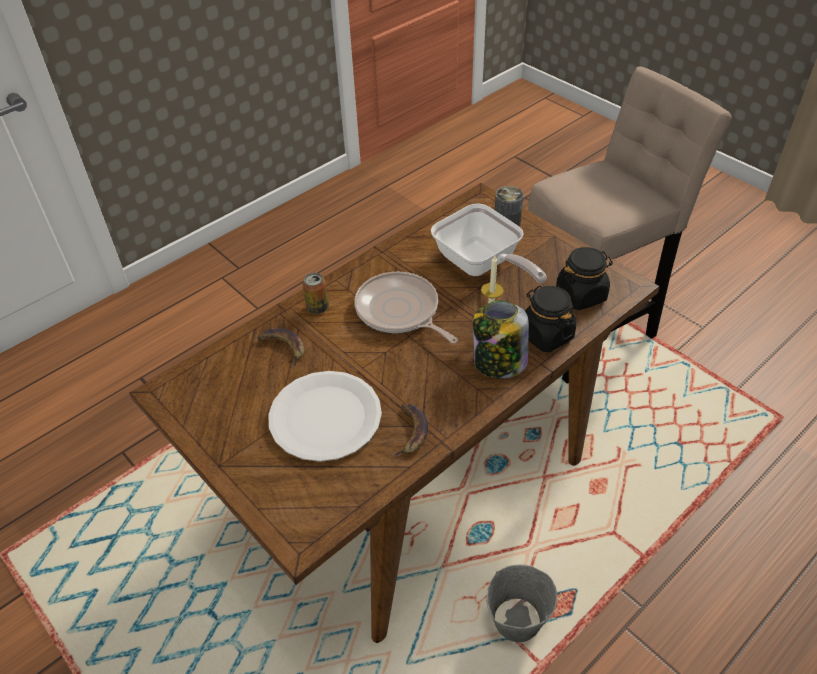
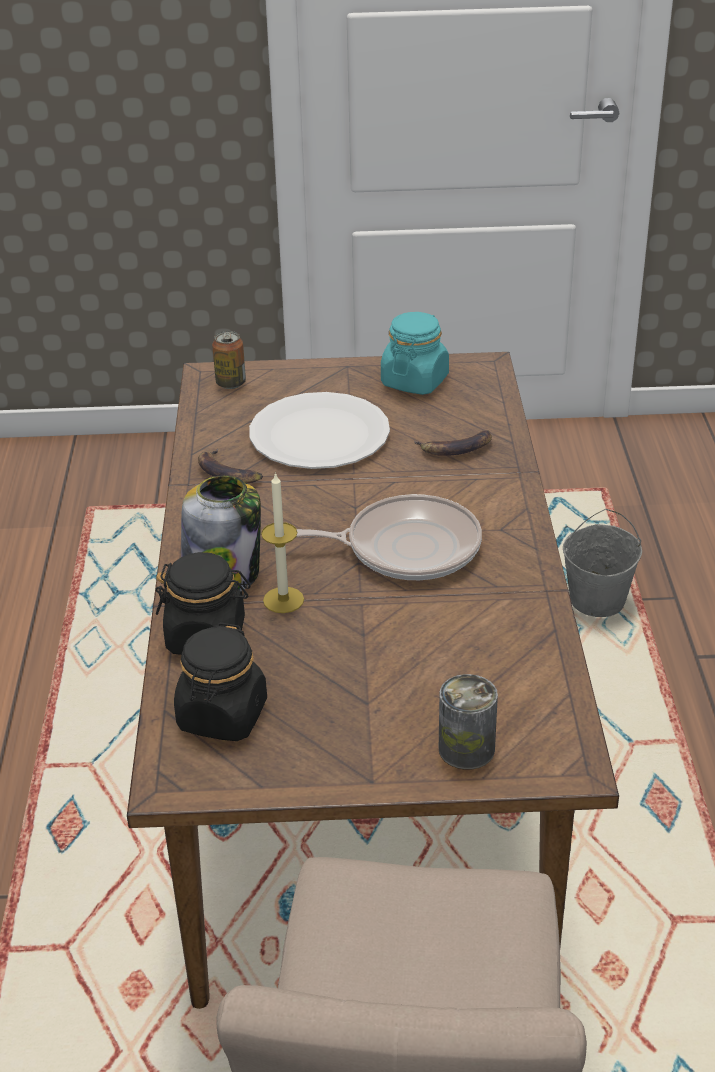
camera: 130 degrees right, 10 degrees down
(213, 414) = (415, 381): none -> turquoise jar
(317, 308) = (493, 494): can -> can (231, 383)
(481, 266) = (402, 661): frying pan -> none
(516, 621) = (101, 780): grey bucket -> grey bucket (597, 601)

